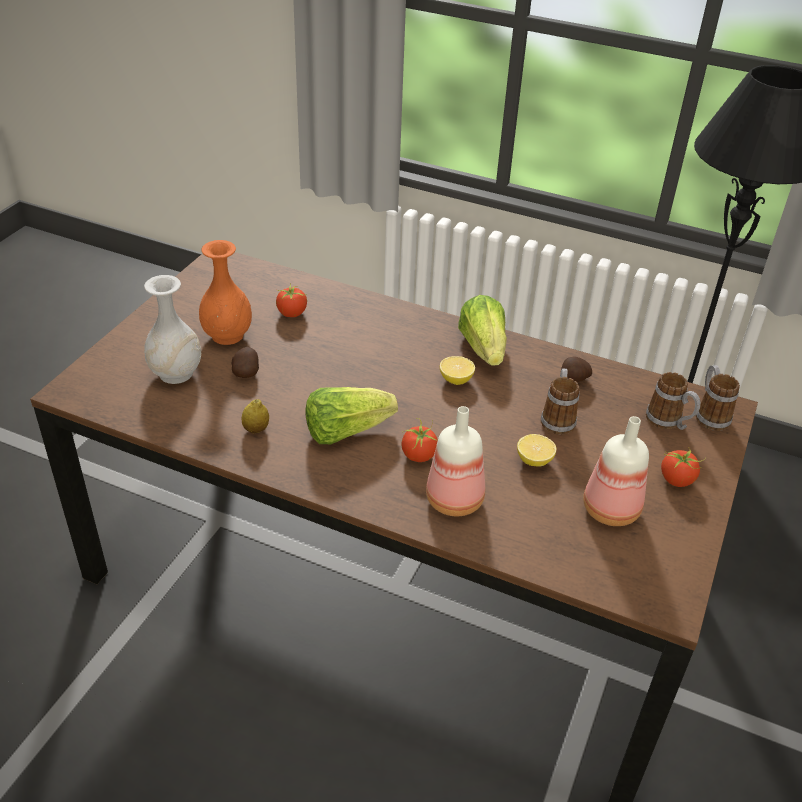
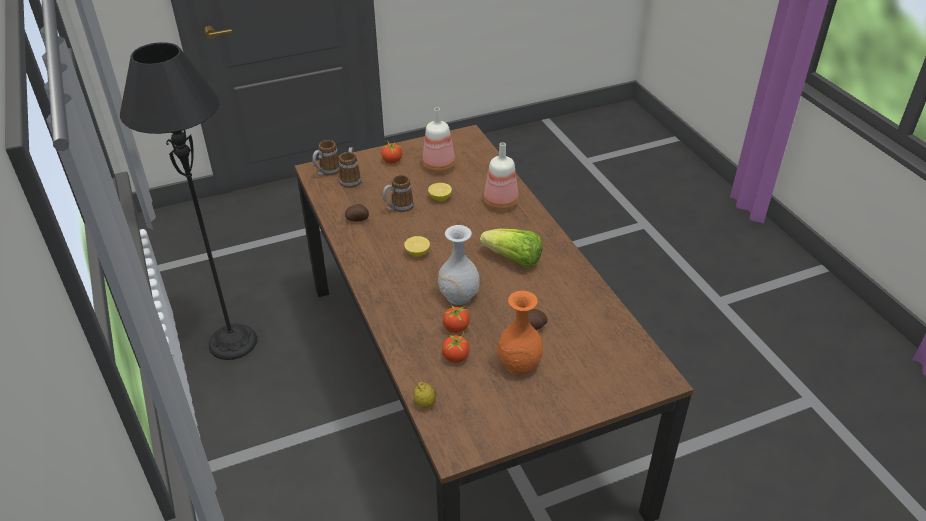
camera: 135 degrees left, 0 degrees up
(176, 373) = (580, 352): white vase -> white vase (458, 295)
(256, 429) = (562, 287): lemon -> lemon (425, 404)
(419, 455) = (491, 228): tomato -> tomato (456, 328)
(483, 348) = (373, 262): lettuce -> none

